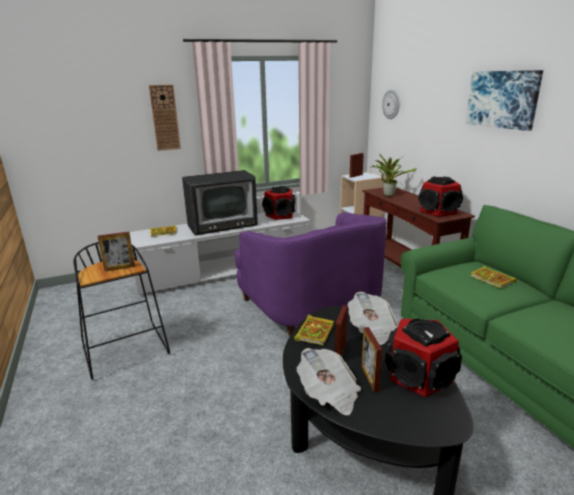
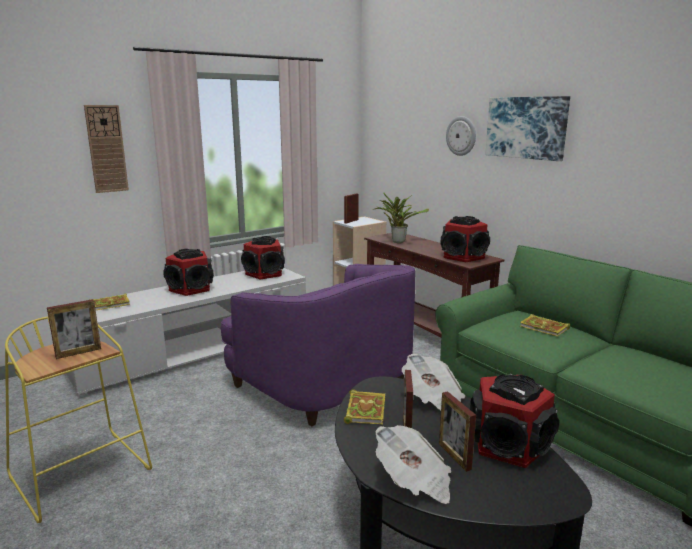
camera: 15 degrees left, 5 degrees down
(127, 350) = (83, 474): black stool -> yellow stool
(222, 224) = (191, 289): television -> speaker
(391, 104) = (389, 135): wall clock -> wall clock (461, 136)

